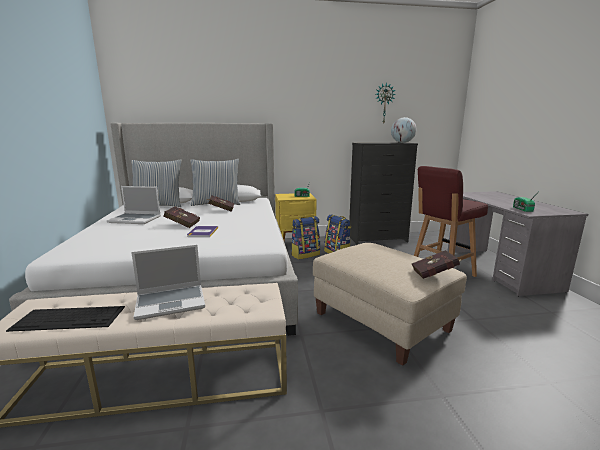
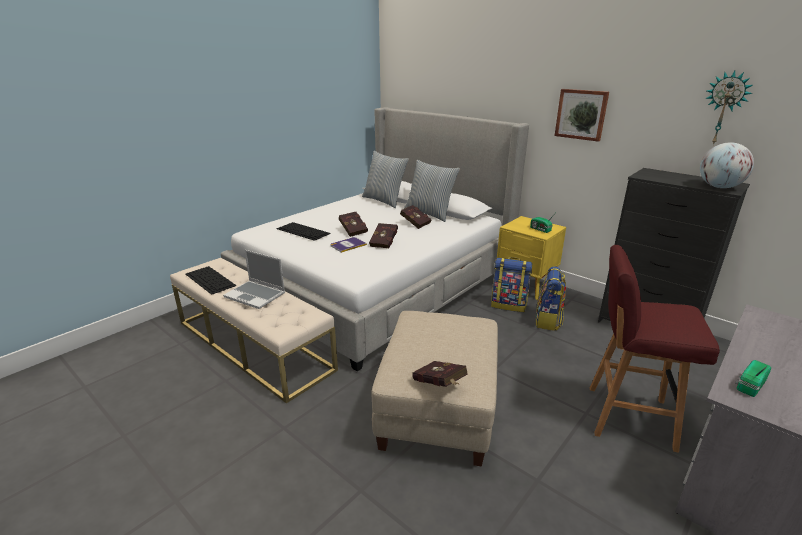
camera: 50 degrees right, 10 degrees up
(133, 235) = (303, 231): none -> keyboard
(136, 219) = (338, 213): laptop -> none
(229, 223) = (384, 243): none -> red book
(306, 114) = (581, 114): none -> picture

